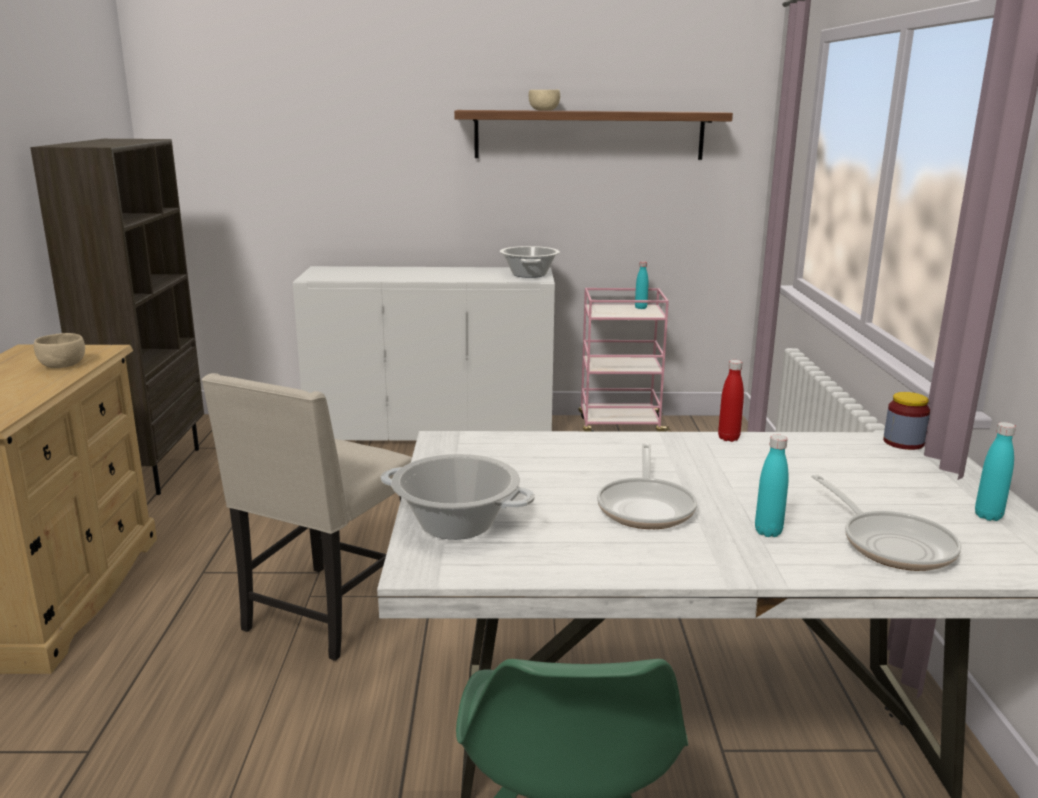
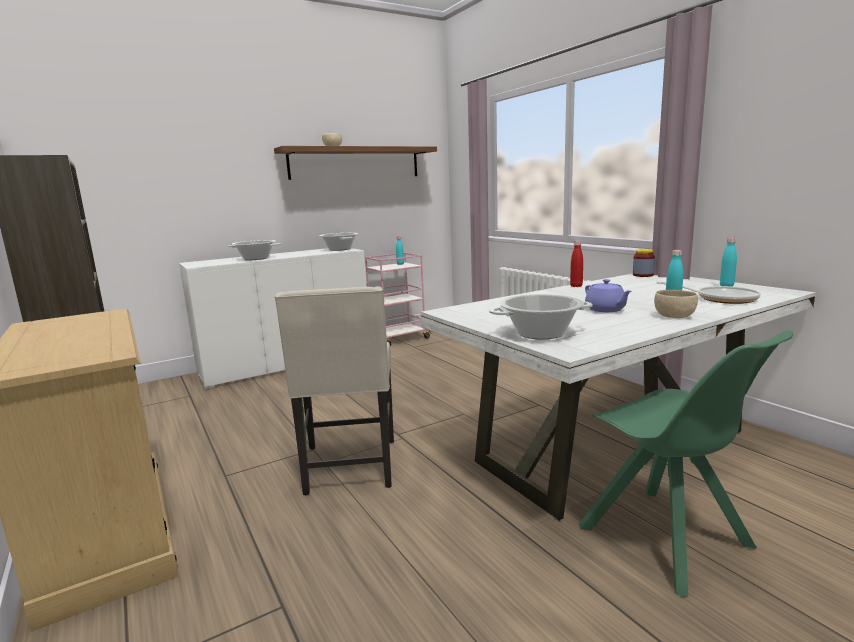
camera: 30 degrees left, 5 degrees down
(63, 365) = (94, 323): beige bowl -> beige bowl (673, 316)
(395, 276) = (256, 258): none -> cooking pot
(646, 507) = (606, 310): frying pan -> purple teapot

